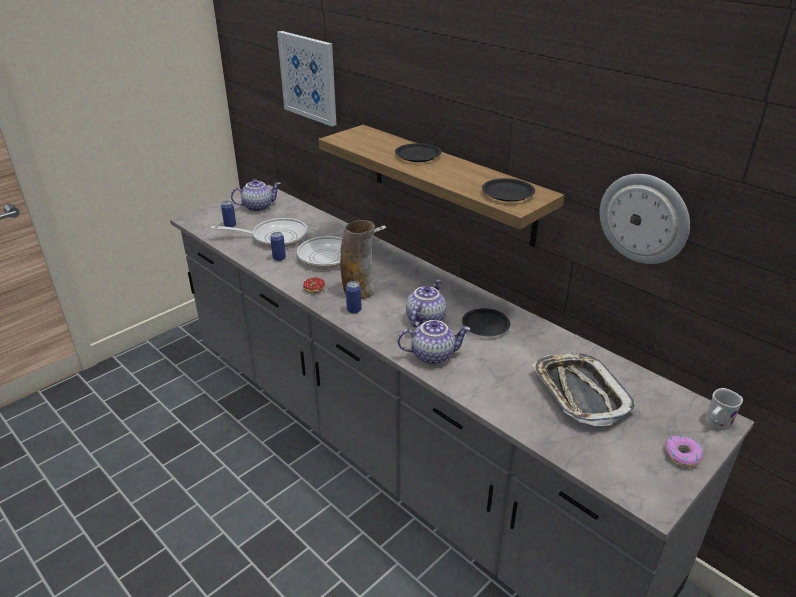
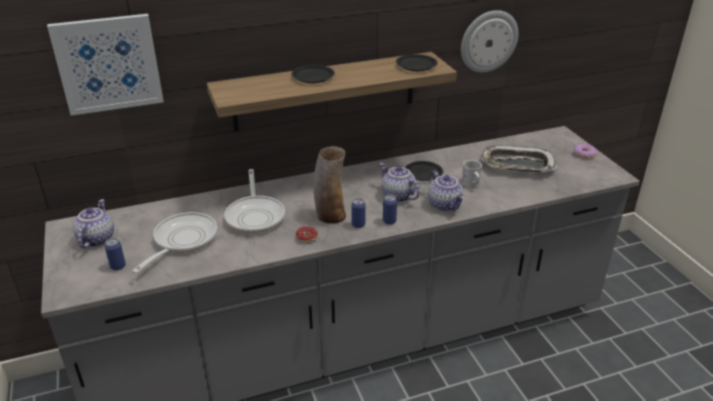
camera: 65 degrees left, 0 degrees up
(279, 258) = (229, 247): can -> can (389, 221)
(433, 355) = (445, 205): teapot -> teapot turned 135 degrees clockwise
(716, 423) = (562, 135): white mug -> white mug (471, 185)

